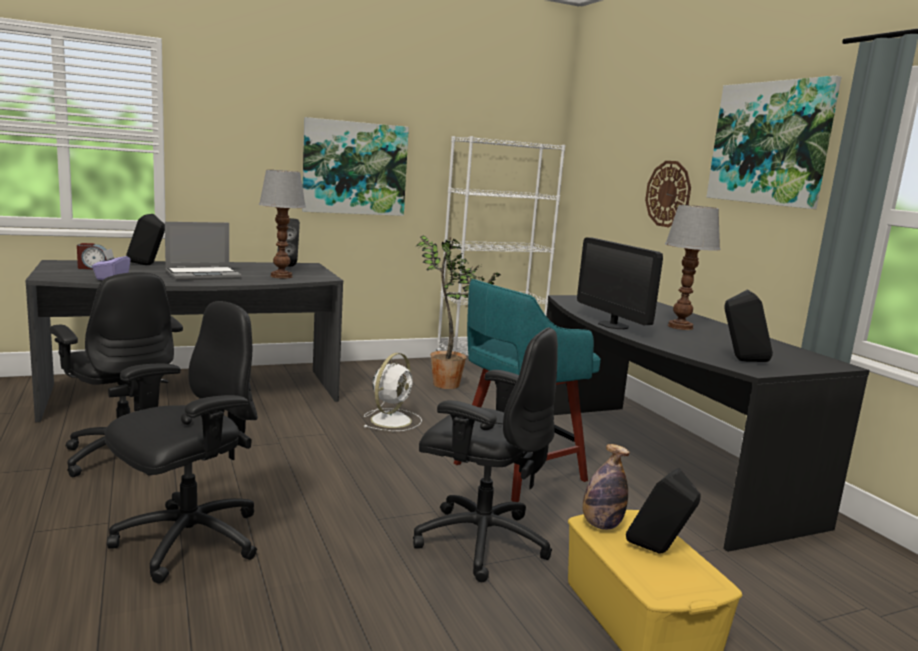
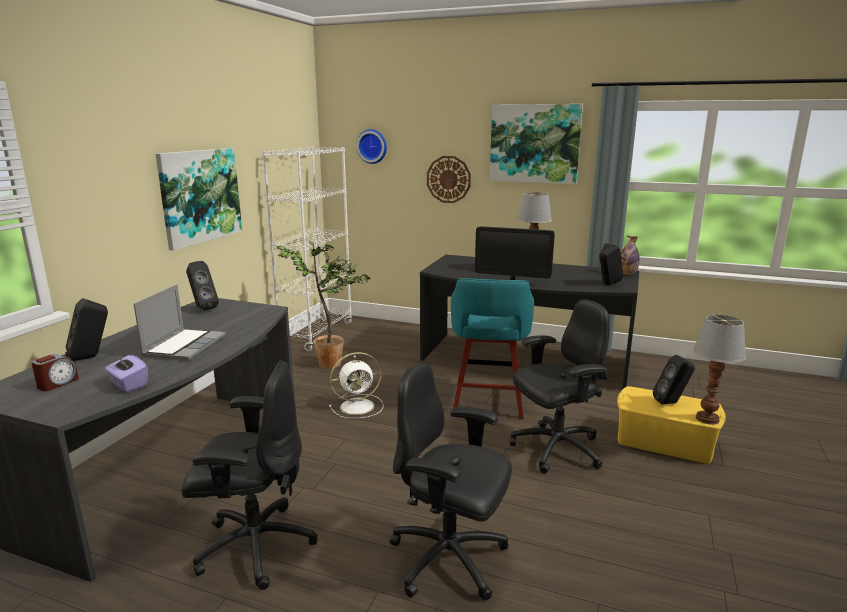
camera: 45 degrees left, 5 degrees up
(187, 541) = (450, 559): black office chair -> black office chair turned 60 degrees counterclockwise
(281, 276) = (240, 321): table lamp -> table lamp (708, 419)
(392, 420) = (359, 406): white fan -> white fan turned 90 degrees clockwise
(601, 525) = (635, 403): bottle -> bottle (627, 274)
(606, 148) = (372, 146): none -> wall clock

